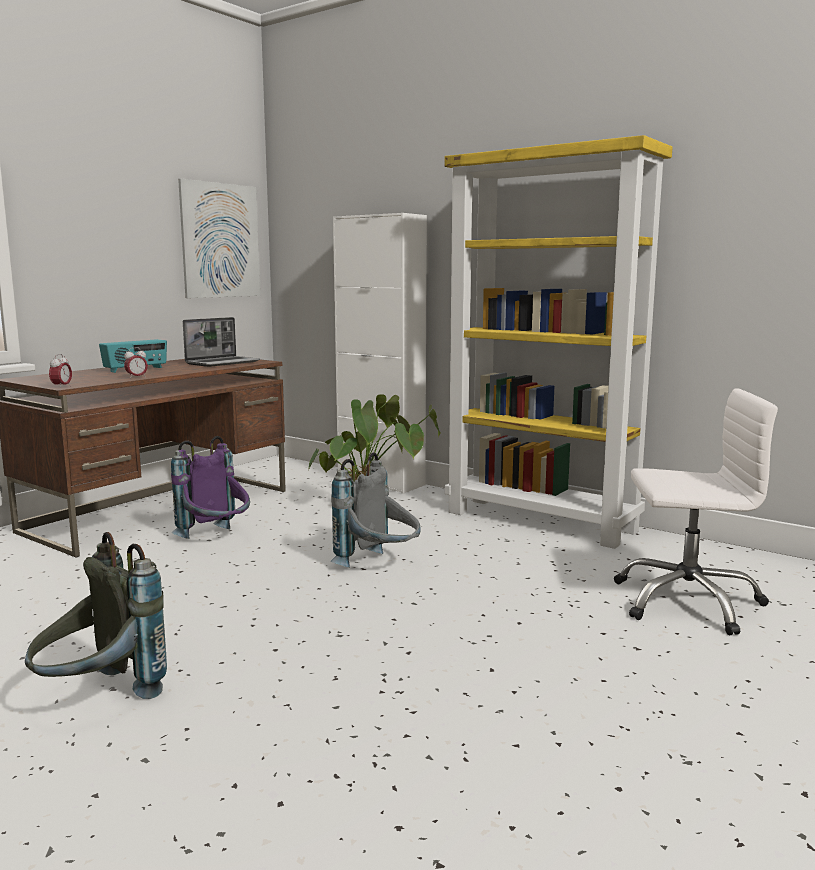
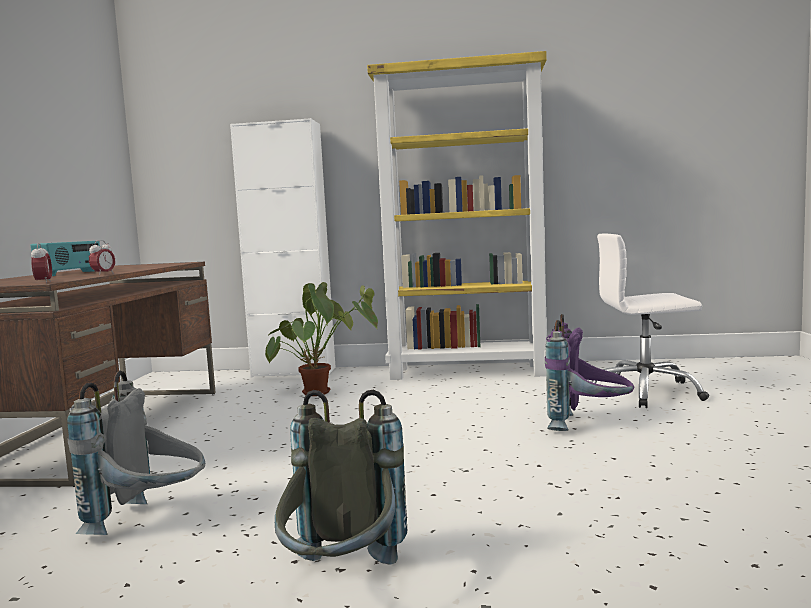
camera: 30 degrees left, 5 degrees down
(216, 539) = (214, 438): purple backpack -> purple backpack (587, 425)
(220, 240) = (94, 149): picture -> none
(223, 363) = (148, 265): laptop -> none
(379, 566) = (405, 422): grey backpack -> grey backpack (150, 521)
(687, 601) = (645, 392): white office chair -> white office chair turned 150 degrees counterclockwise

